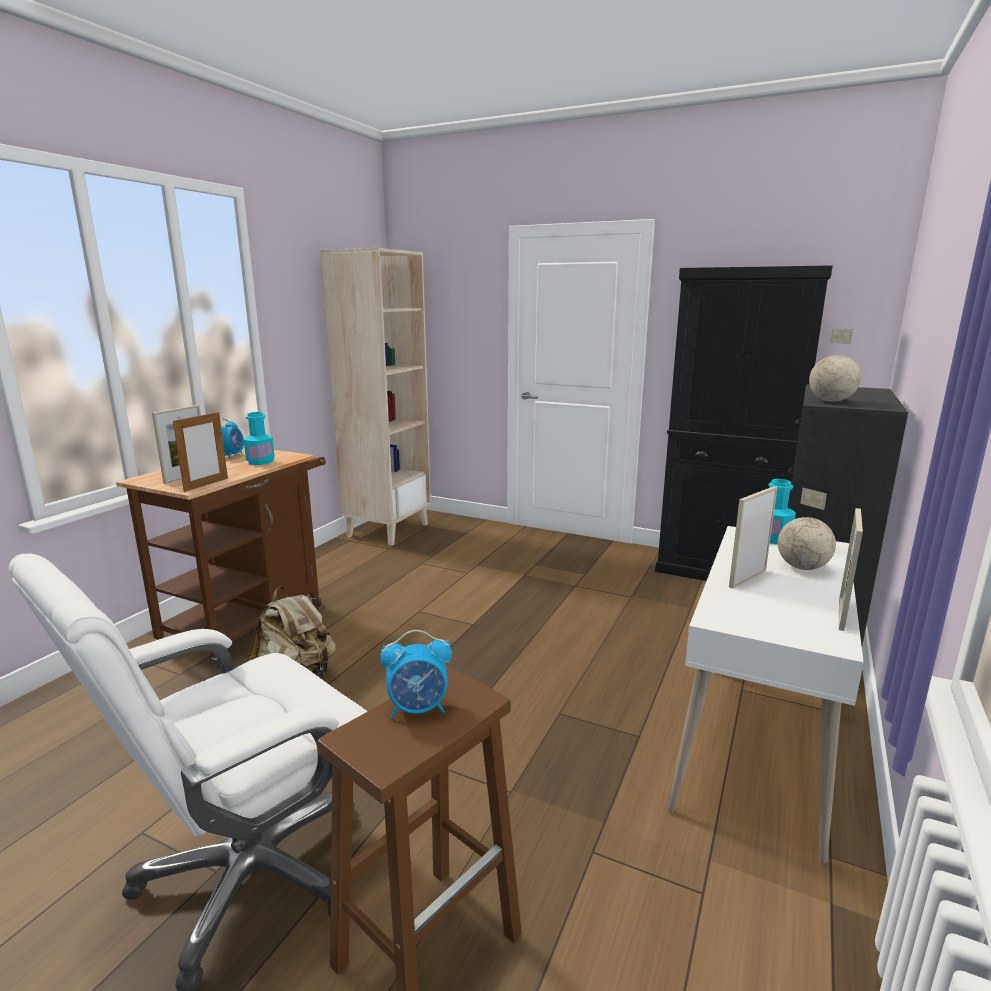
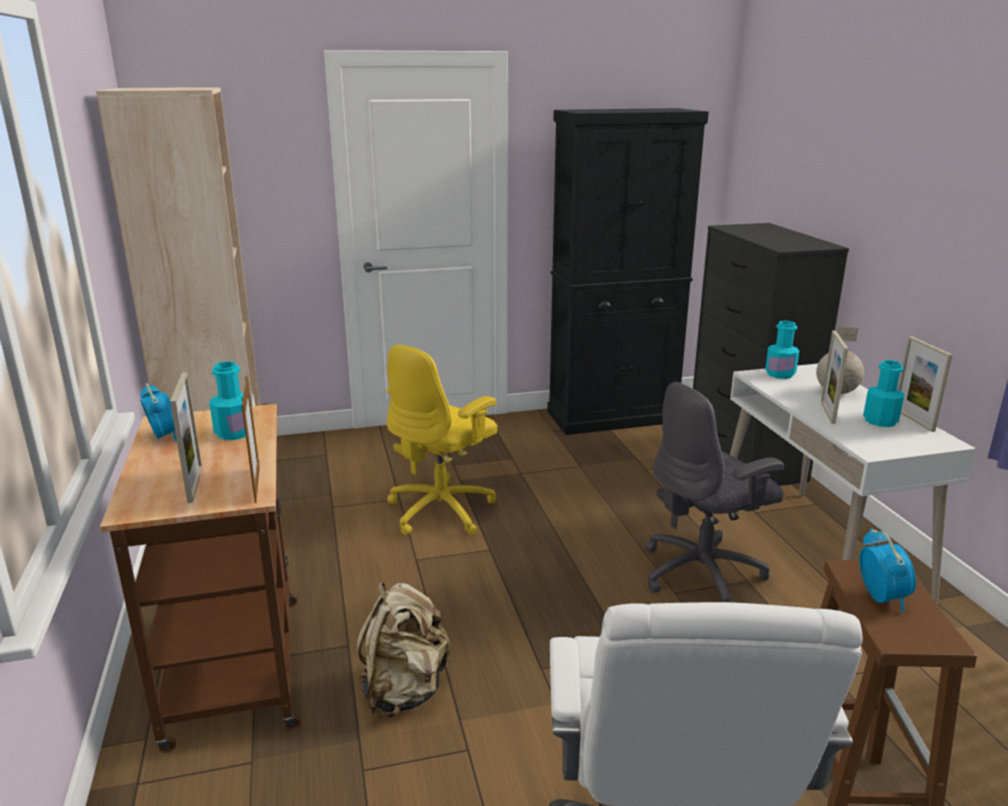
camera: 40 degrees left, 5 degrees up
(418, 709) = (881, 597): alarm clock -> alarm clock turned 45 degrees counterclockwise
(482, 589) = (442, 510): none -> yellow office chair
(607, 712) = (703, 574): none -> grey office chair
(794, 602) = (880, 421): none -> turquoise bottle
(831, 401) = (783, 244): globe -> none

